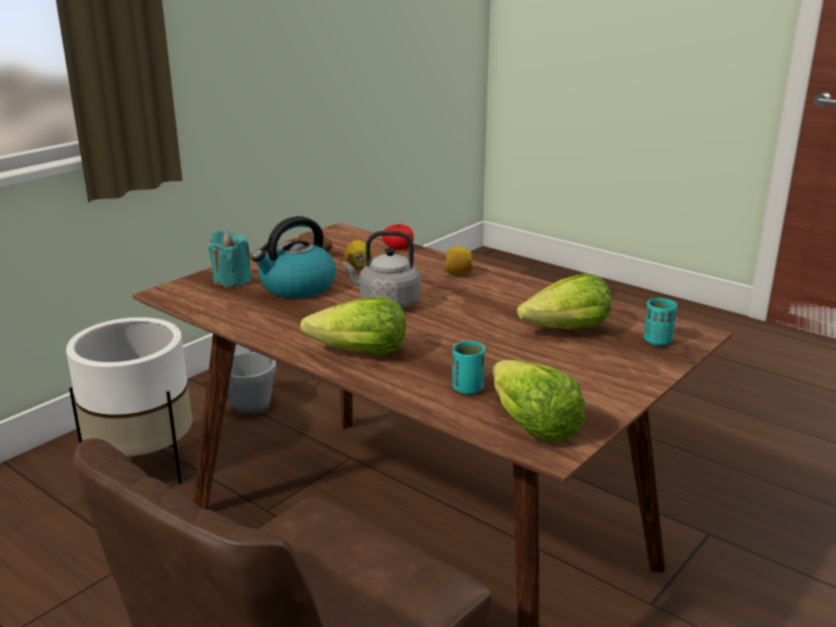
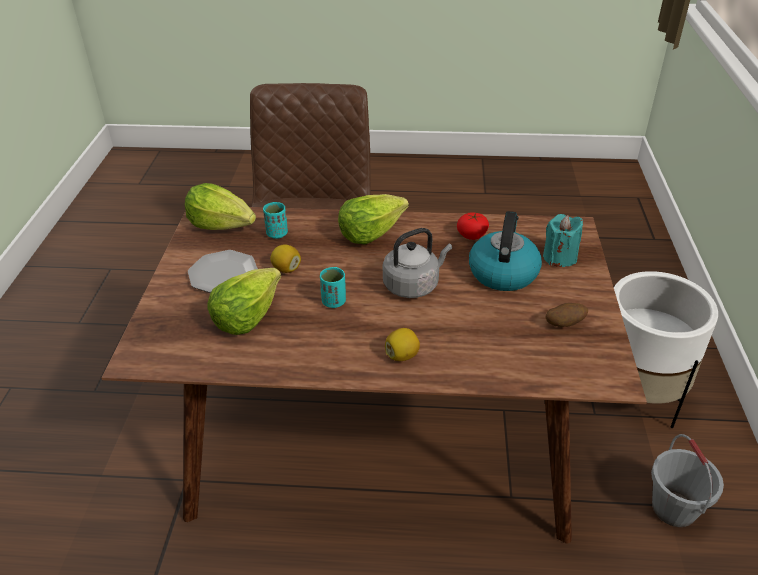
camera: 145 degrees right, 15 degrees up
(359, 267) = (498, 322): lemon -> lemon (286, 269)
(398, 247) = (511, 376): tomato -> tomato (472, 235)
(568, 370) = (223, 274): none -> plate
(657, 341) = (167, 334): turquoise cup -> turquoise cup (334, 302)

